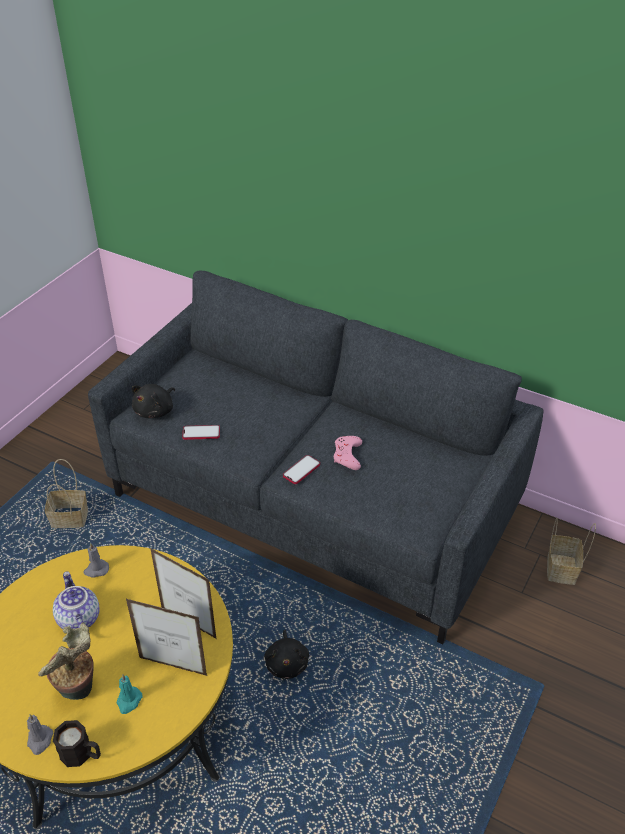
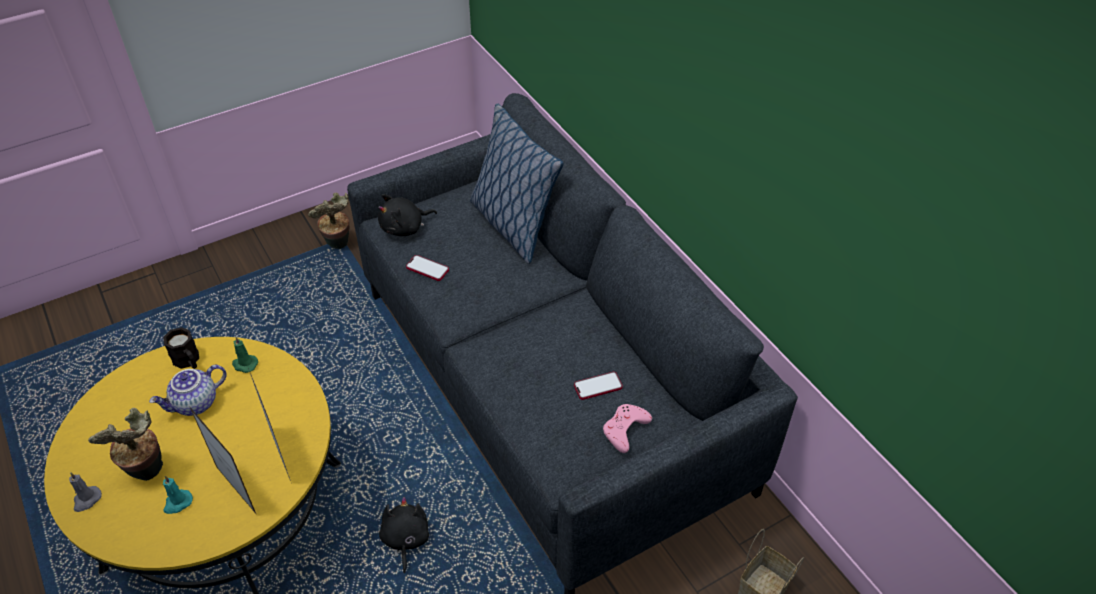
camera: 30 degrees right, 5 degrees up
(52, 468) = (338, 245): none -> potted plant
(71, 518) = (320, 302): basket -> none
(78, 619) = (196, 404): teapot -> teapot turned 135 degrees counterclockwise
(82, 754) = (107, 531): black mug -> black mug (188, 361)
(96, 570) = (244, 364): grey candle -> green candle
(242, 377) = (512, 225): none -> pillow
(287, 663) = (405, 540): black plush toy -> black plush toy turned 150 degrees clockwise
(301, 470) = (490, 350): phone -> phone (598, 386)
(347, 455) = (549, 354): pink game controller -> pink game controller (625, 430)

